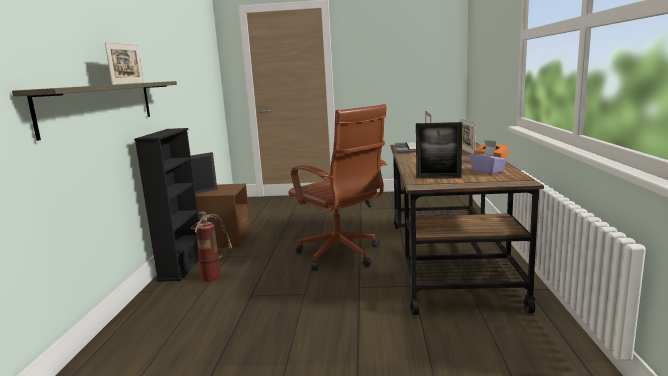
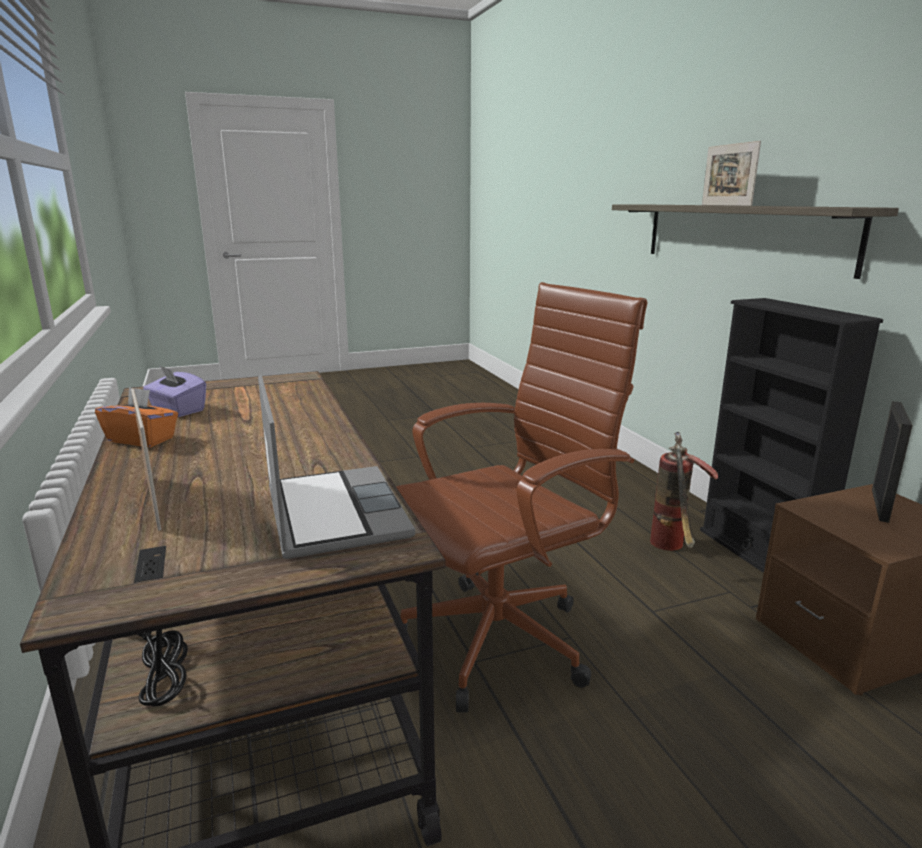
camera: 155 degrees right, 5 degrees up
(342, 256) = (503, 638): brown office chair -> brown office chair turned 120 degrees clockwise
(438, 177) = (271, 392): picture frame -> none

